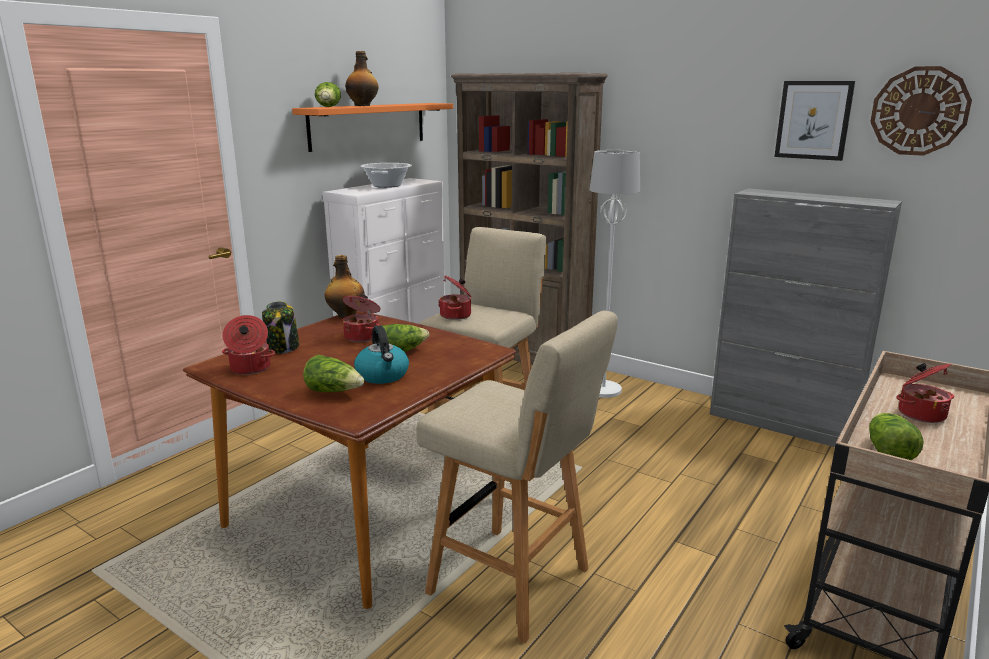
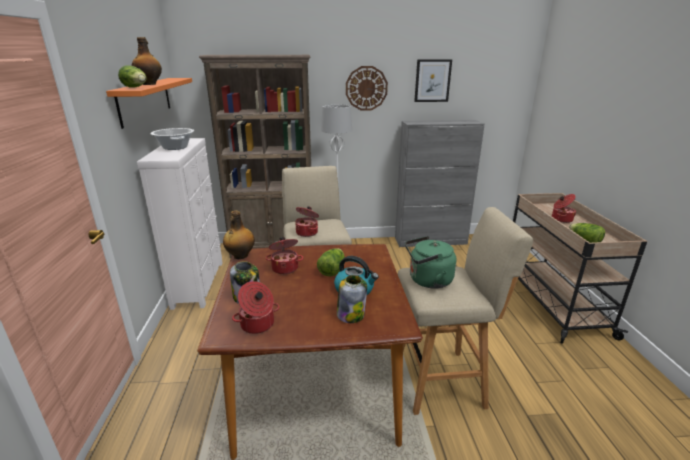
camera: 40 degrees left, 5 degrees up
(334, 391) = (351, 315): lettuce -> jar
(482, 398) = (427, 281): none -> green kettle
(919, 111) = (480, 74): wall clock -> wall clock (366, 88)

